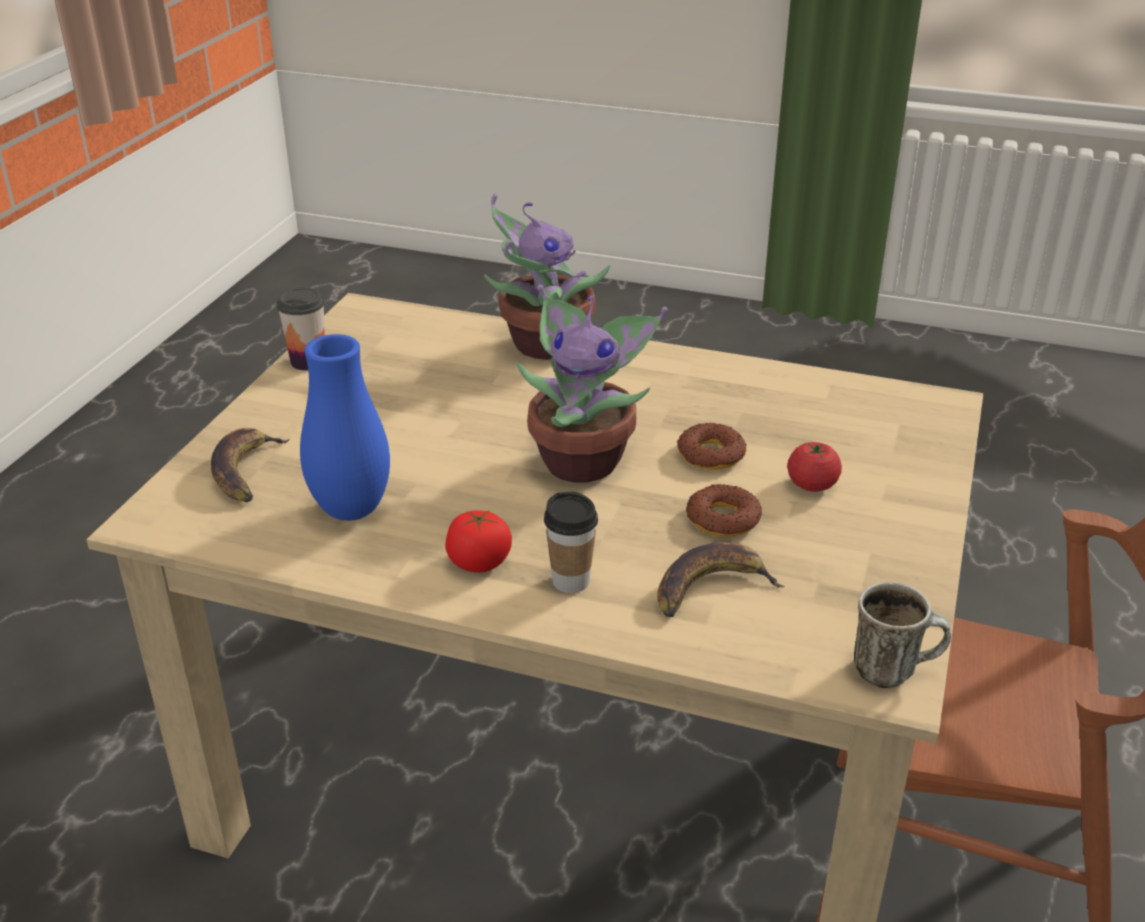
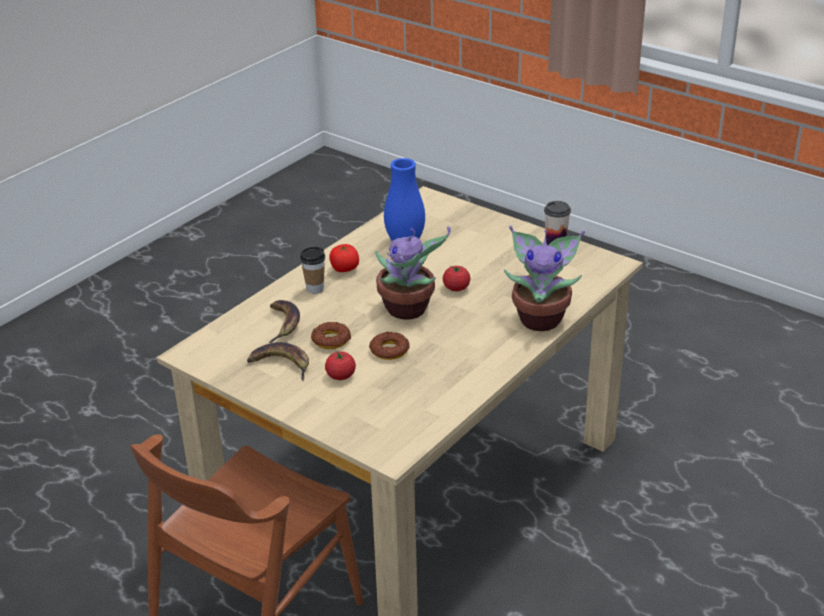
camera: 110 degrees right, 0 degrees up
(246, 471) = (454, 220): banana -> banana (281, 364)
(492, 427) = (456, 288): none -> tomato
(893, 669) = (196, 357): mug -> none

